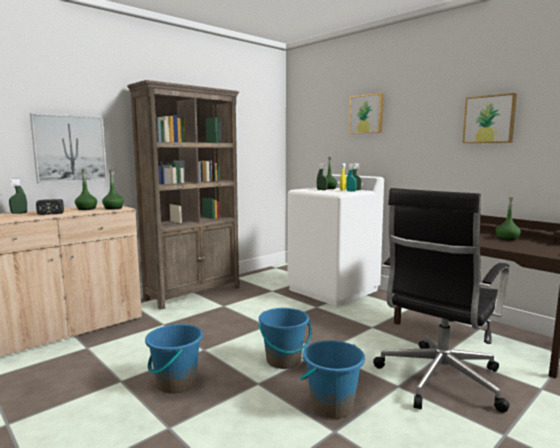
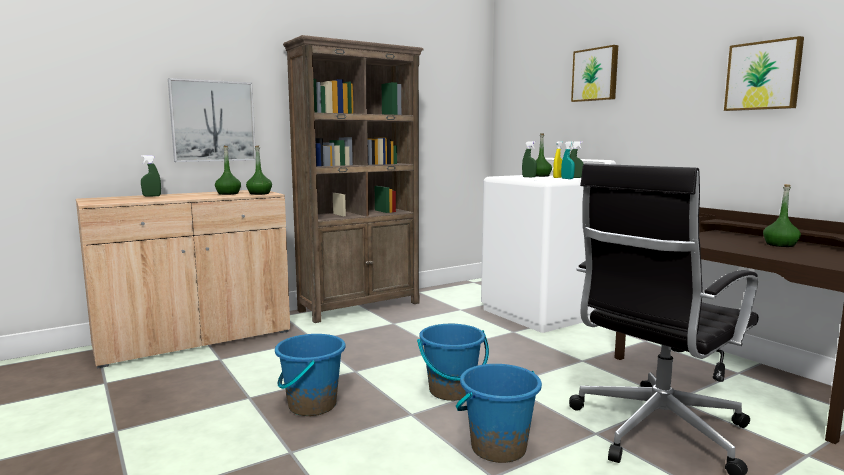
camera: 10 degrees right, 0 degrees up
(54, 211) = (192, 194): hammer -> none

